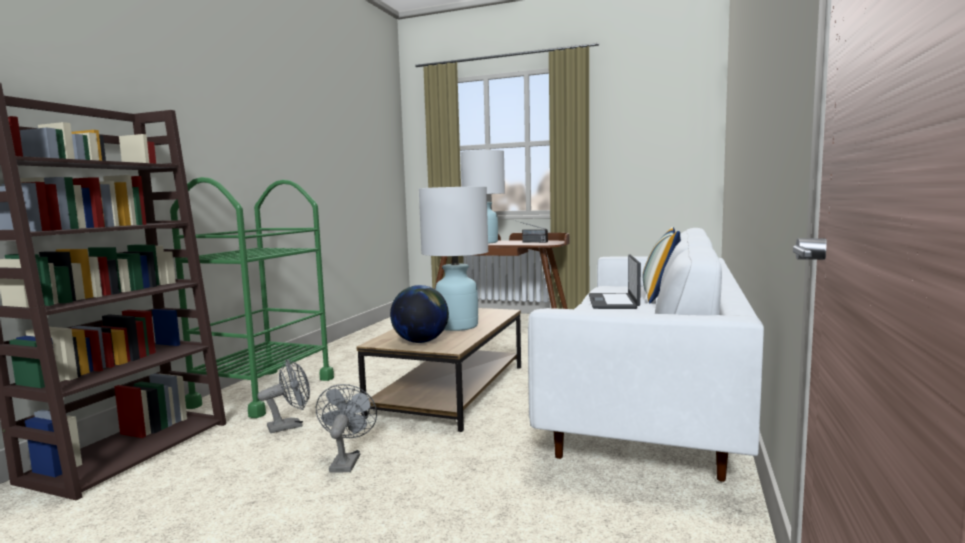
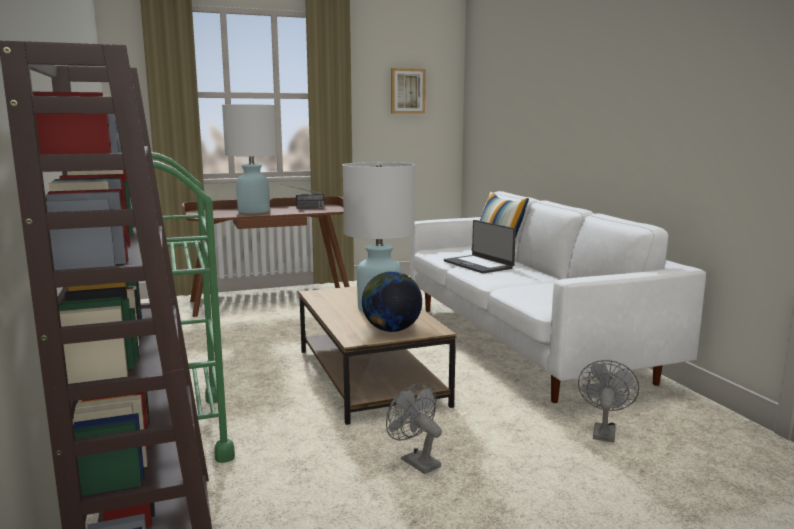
camera: 40 degrees left, 5 degrees up
(290, 425) = (289, 454): grey fan -> grey fan (603, 431)
(655, 130) = (407, 91): none -> picture

